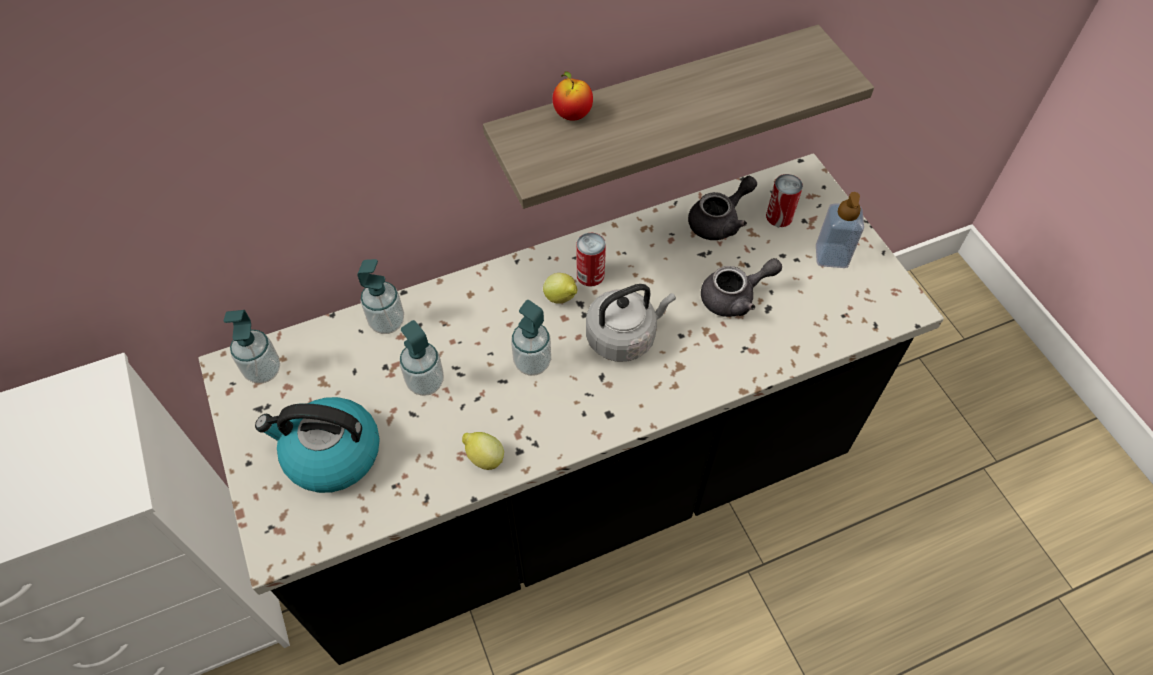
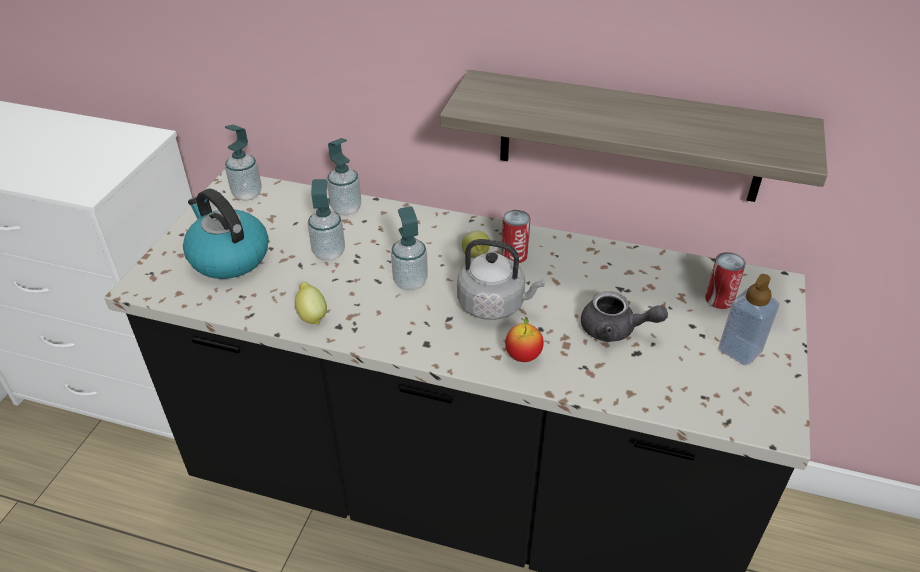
camera: 40 degrees right, 15 degrees down
(572, 115) = (537, 89): apple -> apple (523, 356)
(719, 221) = (660, 276): grey teapot -> none

